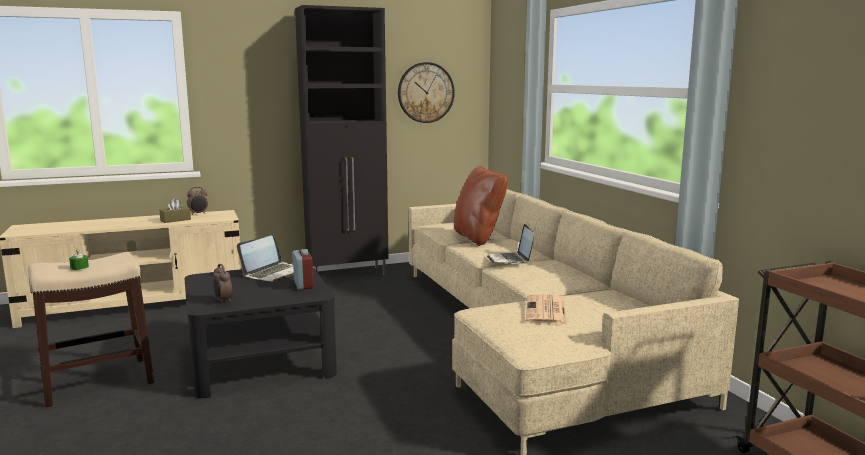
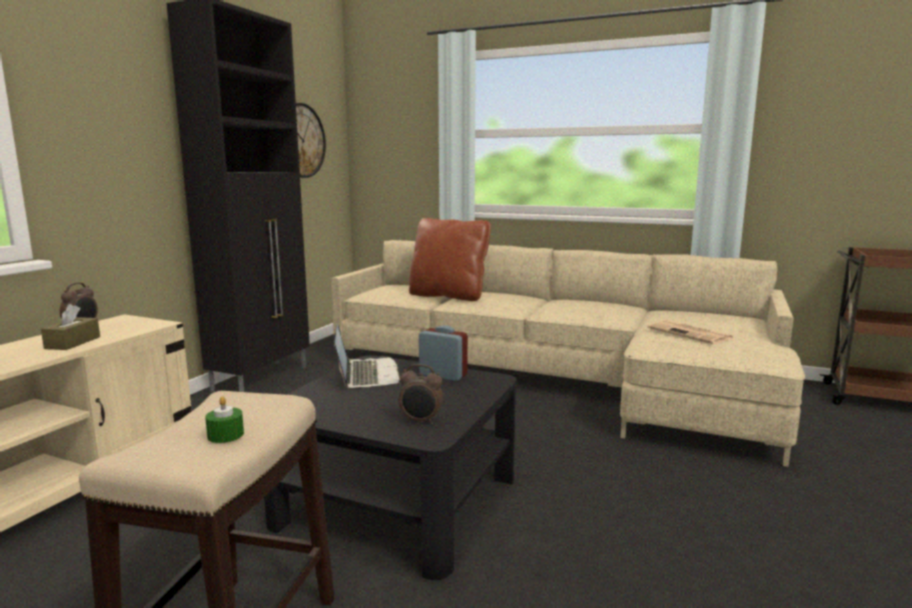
camera: 45 degrees left, 0 degrees up
(511, 260) = (537, 305): laptop -> none

